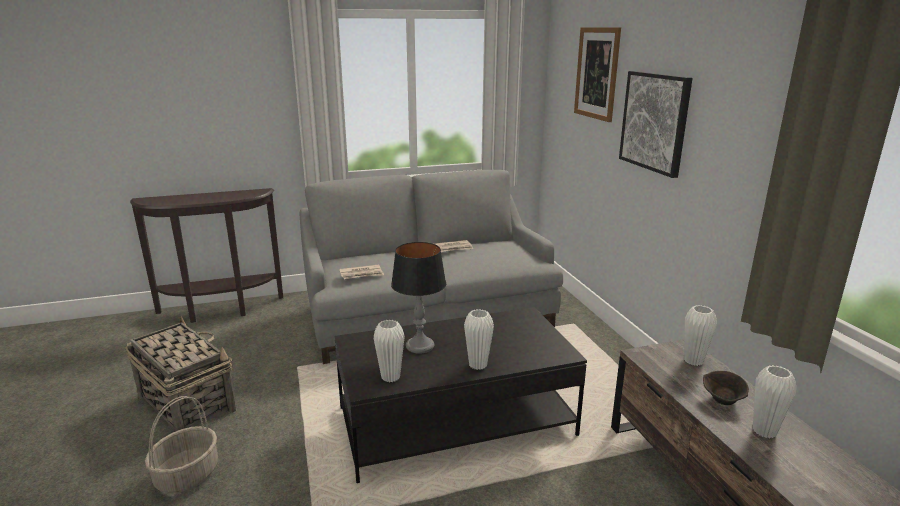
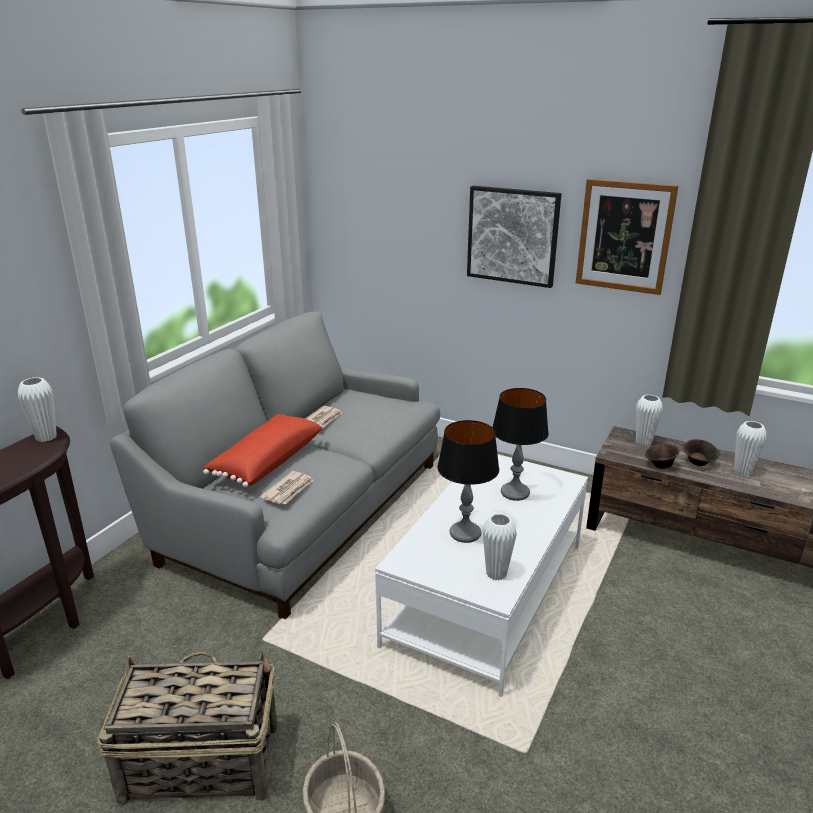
camera: 45 degrees left, 5 degrees up
(381, 257) = (266, 461): none -> red pillow
(455, 421) = (486, 593): black coffee table -> white coffee table
(478, 365) = (534, 523): white vase -> white vase (46, 437)
(504, 341) = (515, 492): none -> table lamp
(597, 73) = (409, 187): picture -> picture (624, 236)
(673, 383) = (660, 465): none -> brown bowl

